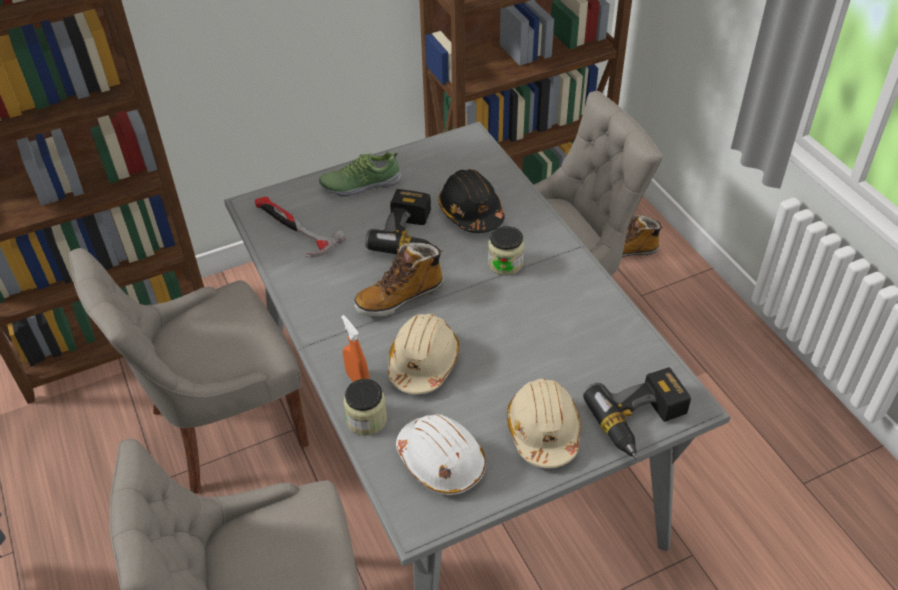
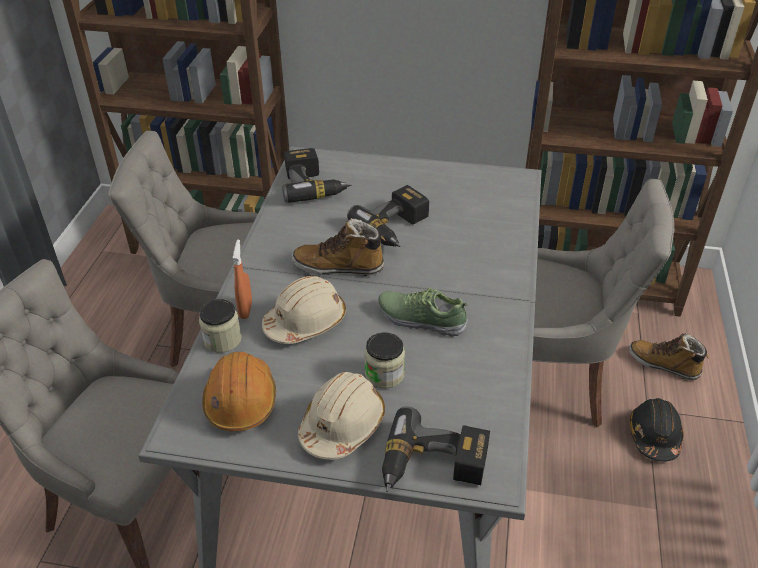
camera: 35 degrees right, 5 degrees down
(293, 229) = (314, 185): hammer -> power drill
(360, 184) = (395, 176): shoe -> shoe (421, 319)
(441, 461) = (241, 400): white hard hat -> orange hard hat
(471, 212) = (461, 232): black hard hat -> black hard hat (654, 436)
(505, 263) = (448, 282): jar -> jar (384, 374)

